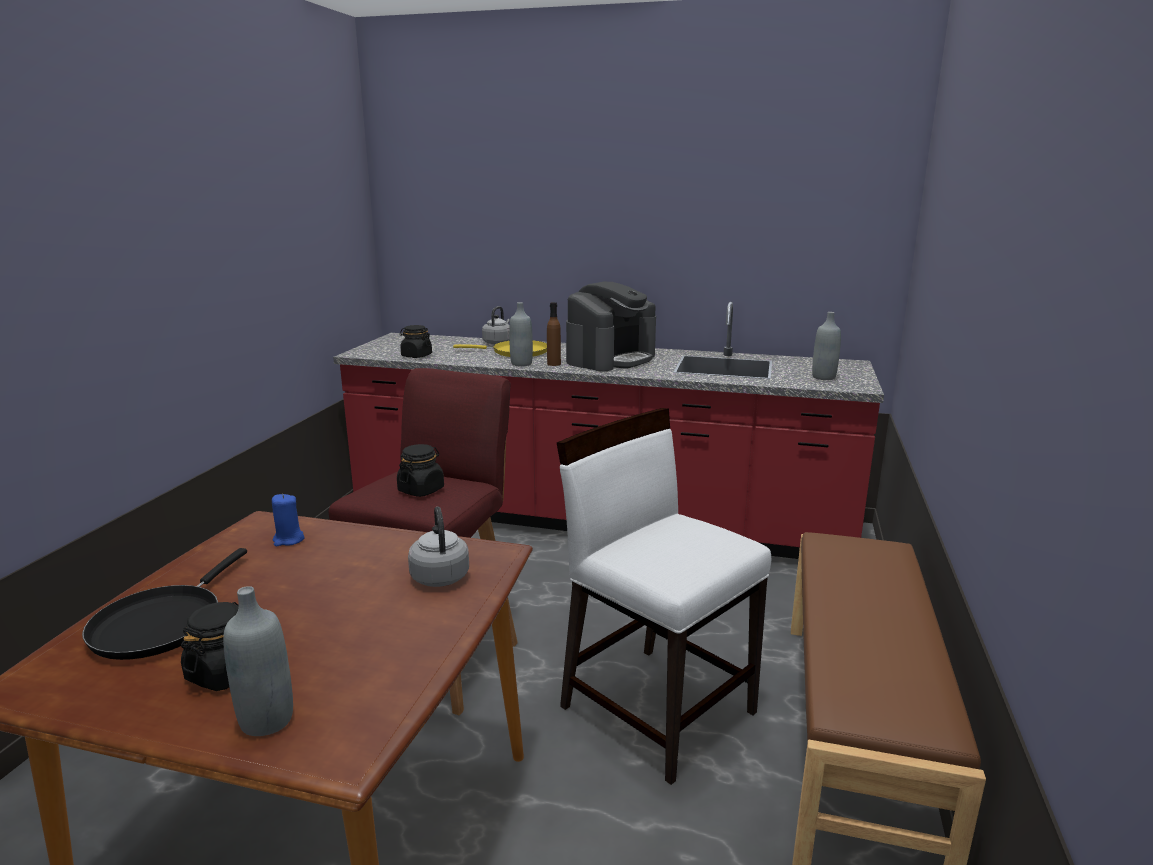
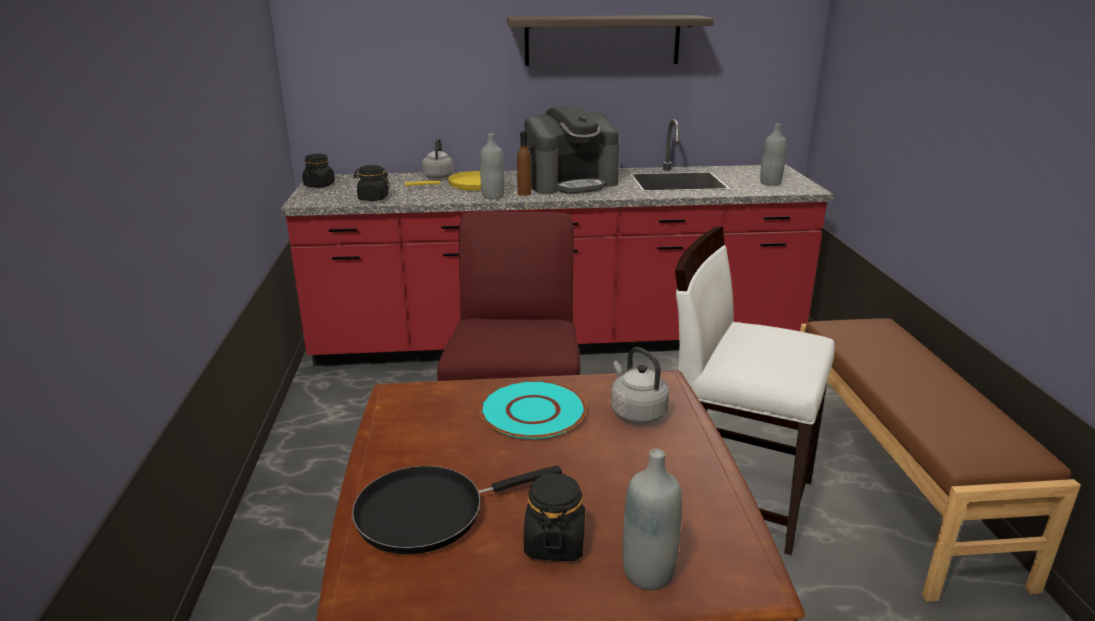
camera: 20 degrees left, 5 degrees up
(162, 623) = (429, 513): black frying pan -> black frying pan turned 75 degrees clockwise
(288, 540) = (450, 407): blue candle -> none
(349, 557) = (532, 411): none -> turquoise plate
(421, 490) = (521, 335): black jar -> black jar (319, 185)
(611, 359) = (570, 183): coffee machine -> coffee machine turned 45 degrees clockwise
(664, 218) = (602, 40): none -> shelf

